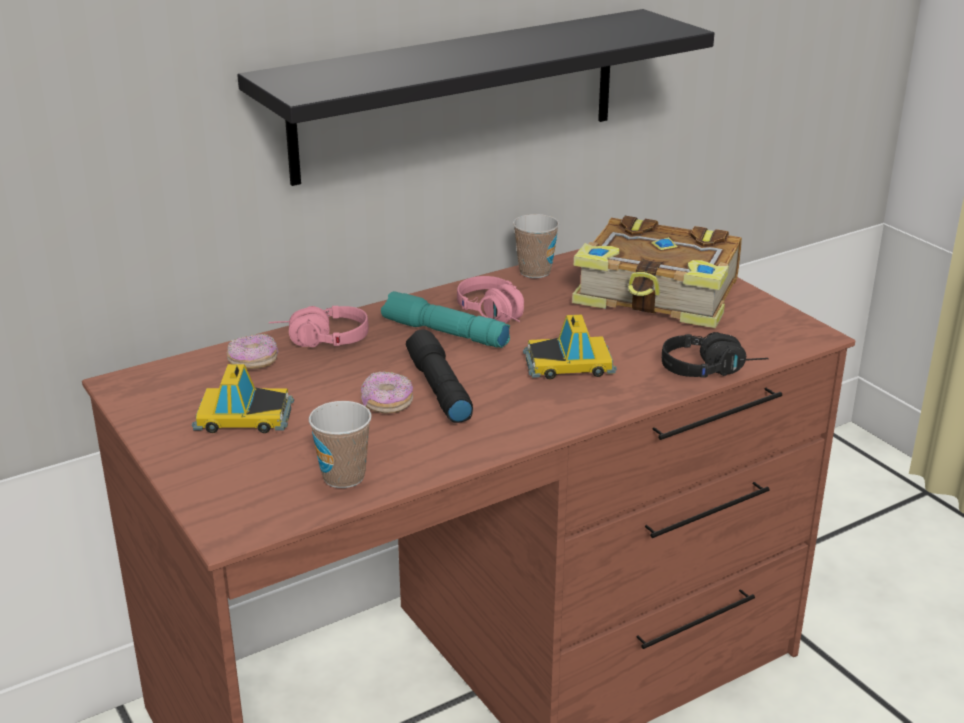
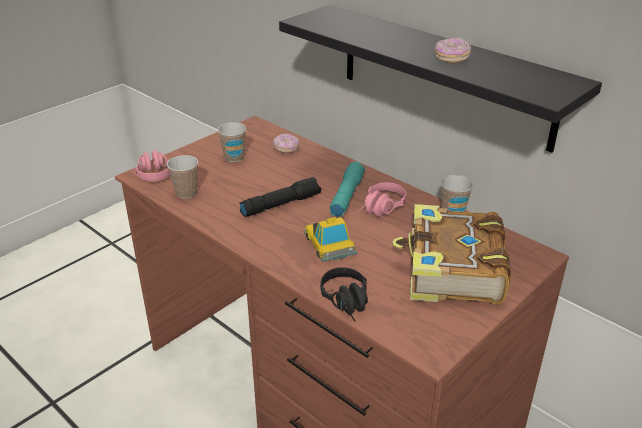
camera: 75 degrees right, 5 degrees up
(244, 416) = (234, 157): toy car -> cup
(319, 341) = (317, 161): pink headphones -> pink headphones (154, 172)
(387, 403) = (259, 192): donut -> donut (451, 58)

